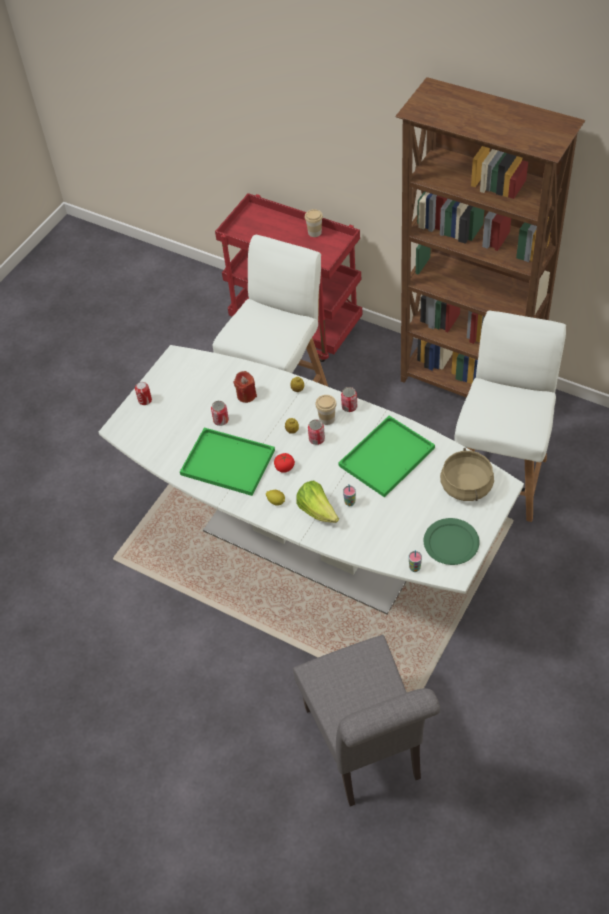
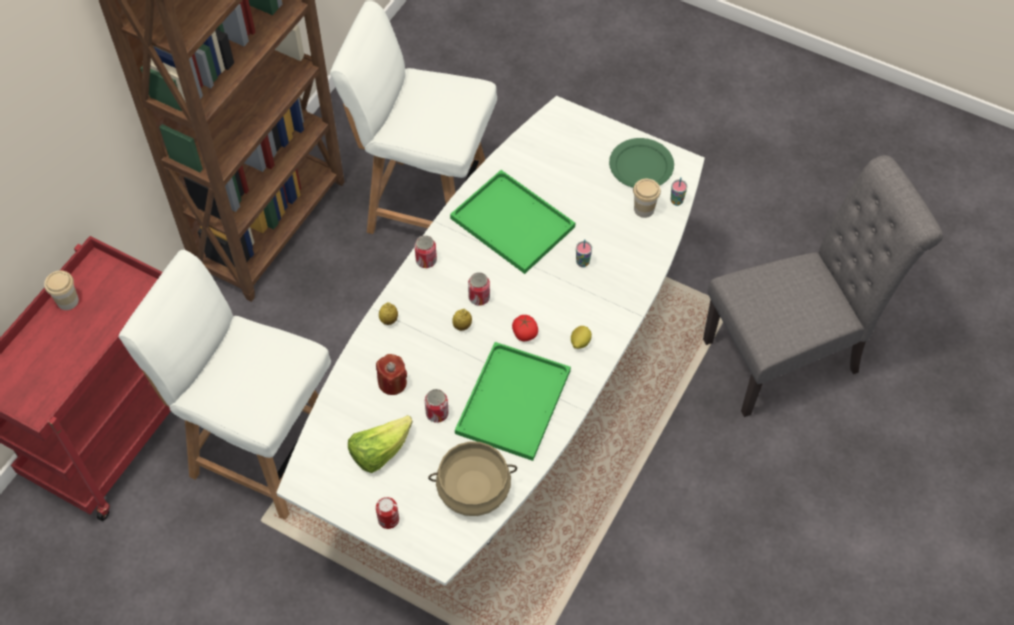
camera: 95 degrees left, 5 degrees up
(317, 511) = (595, 297): lettuce -> lettuce (379, 452)
(327, 418) = (444, 286): cup -> cup (644, 209)
(467, 486) = (559, 146): beige cooking pot -> beige cooking pot (474, 488)

